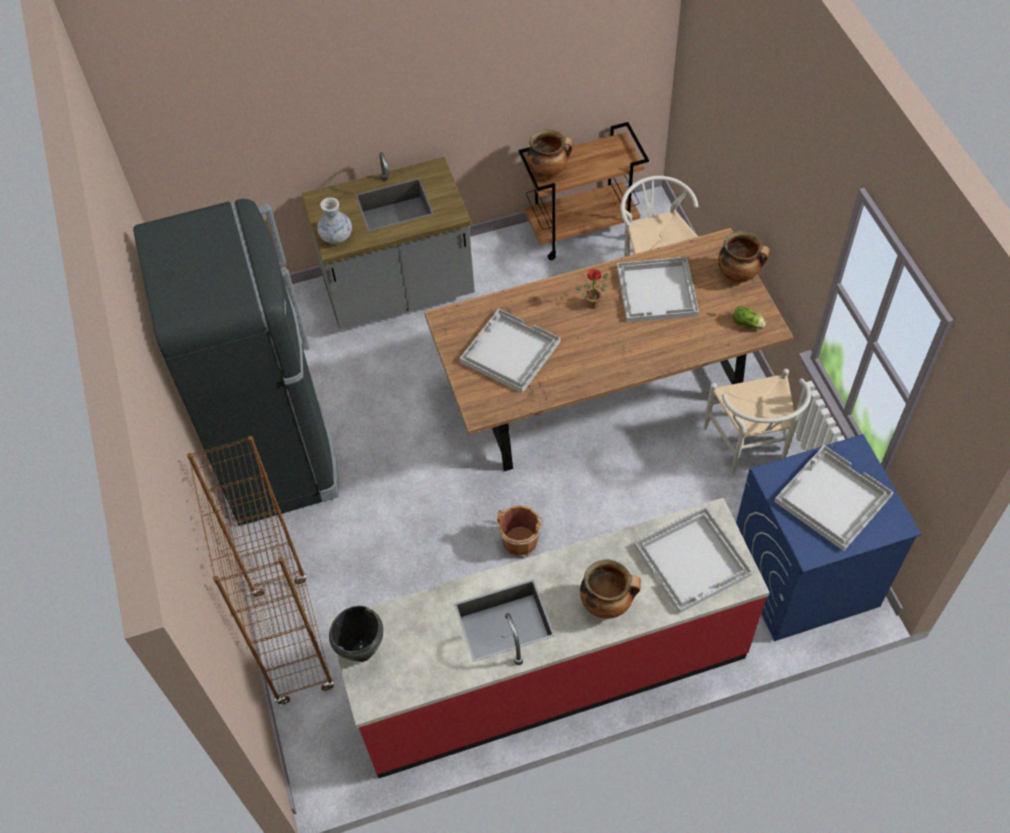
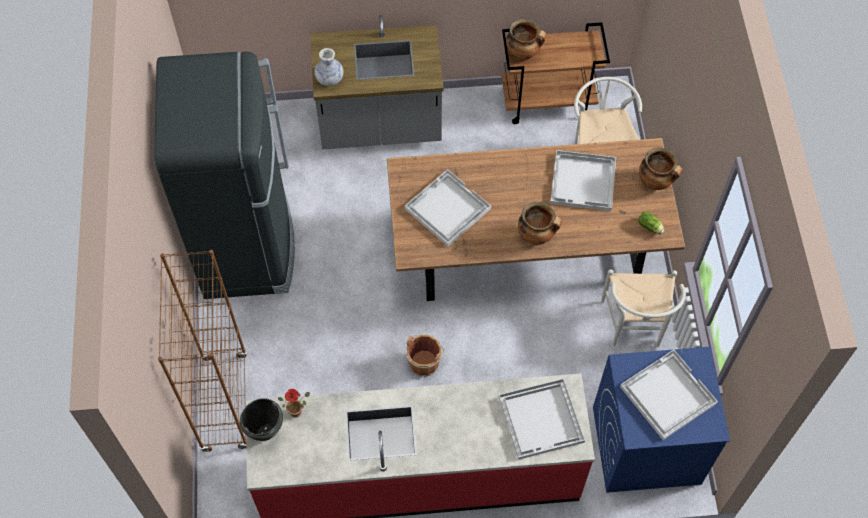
camera: 10 degrees right, 5 degrees up
(594, 302) = (528, 180): potted plant -> potted plant (297, 410)
(607, 603) = (464, 438): cooking pot -> cooking pot (536, 236)

